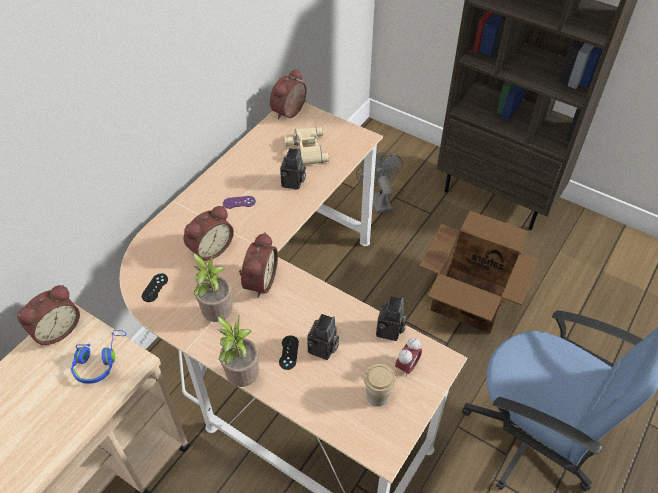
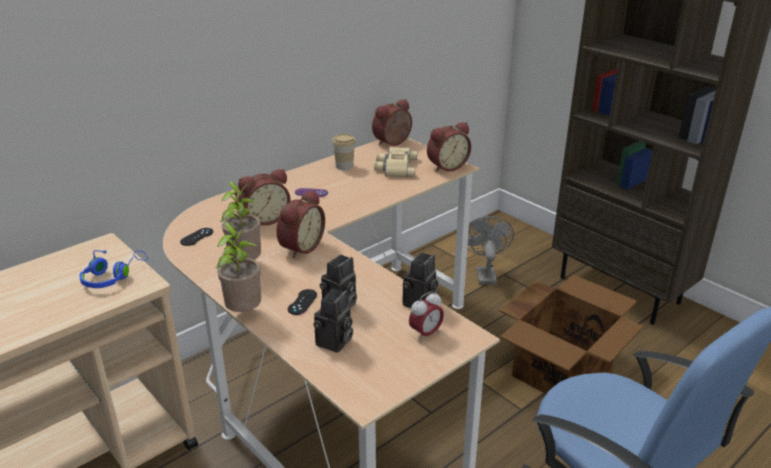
camera: 15 degrees right, 20 degrees down
(56, 329) = (88, 249): alarm clock -> alarm clock (446, 166)
(293, 183) = (371, 187): camera -> camera (334, 343)
(377, 395) = (381, 351): cup -> cup (344, 166)

